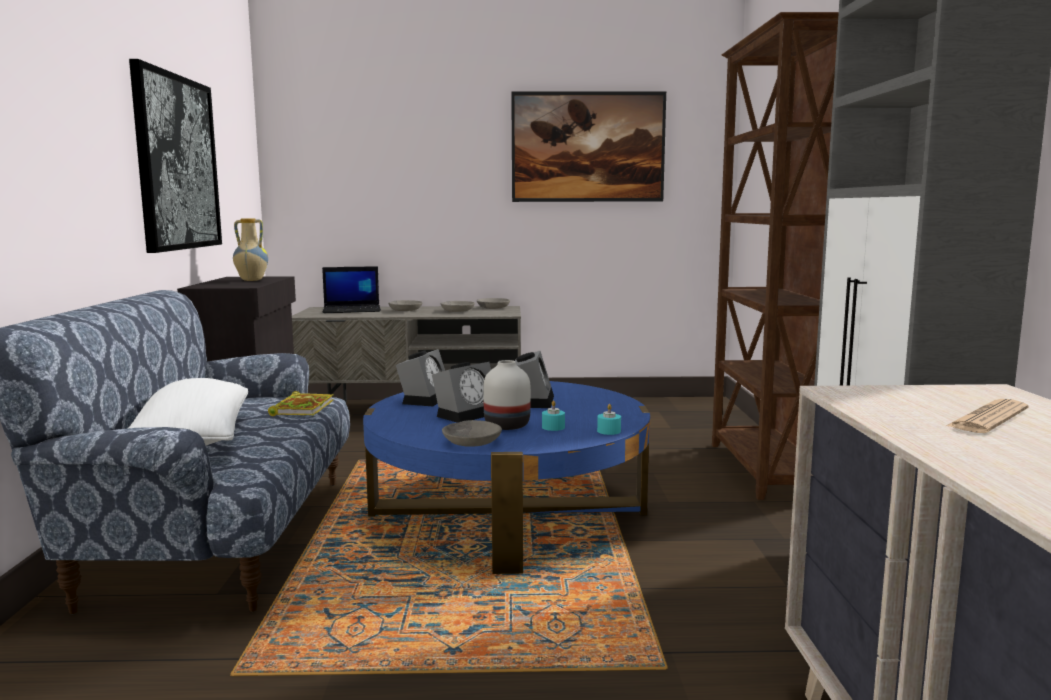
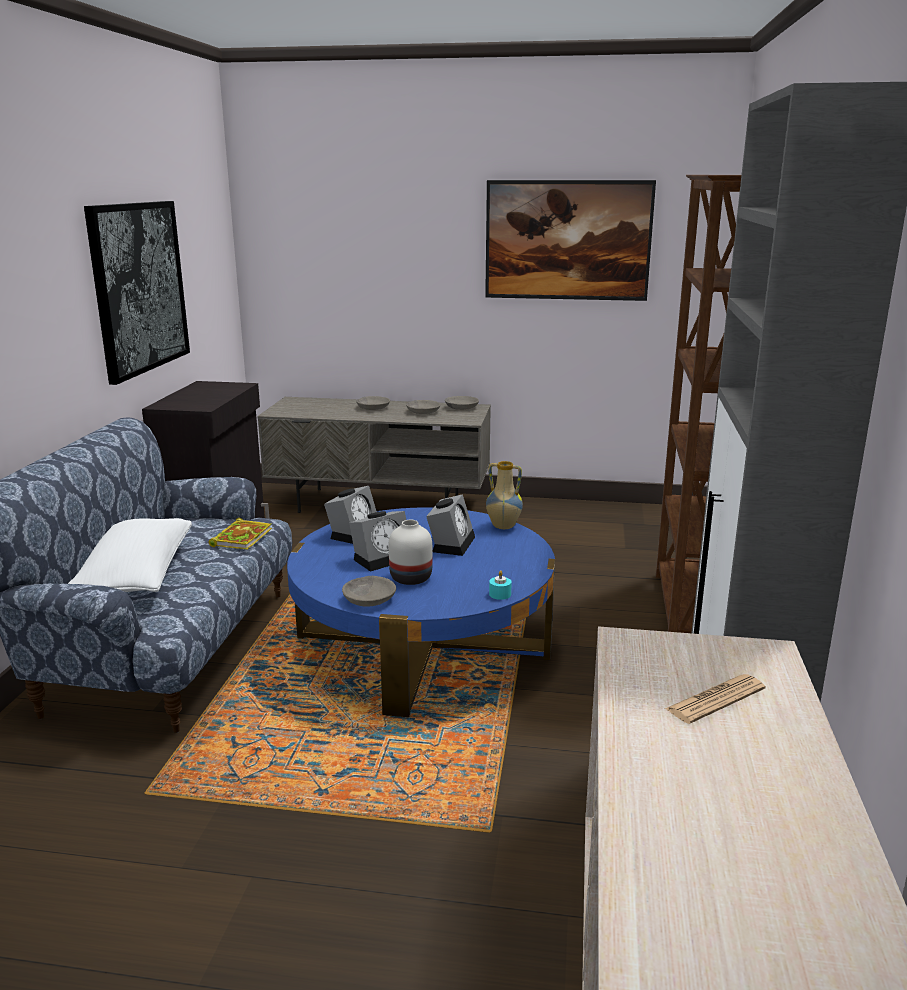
camera: 10 degrees right, 10 degrees up
(251, 280) = (214, 392): vase -> vase (503, 527)
(352, 310) = (323, 404): laptop -> none
(553, 427) = (451, 584): turquoise candle -> none

